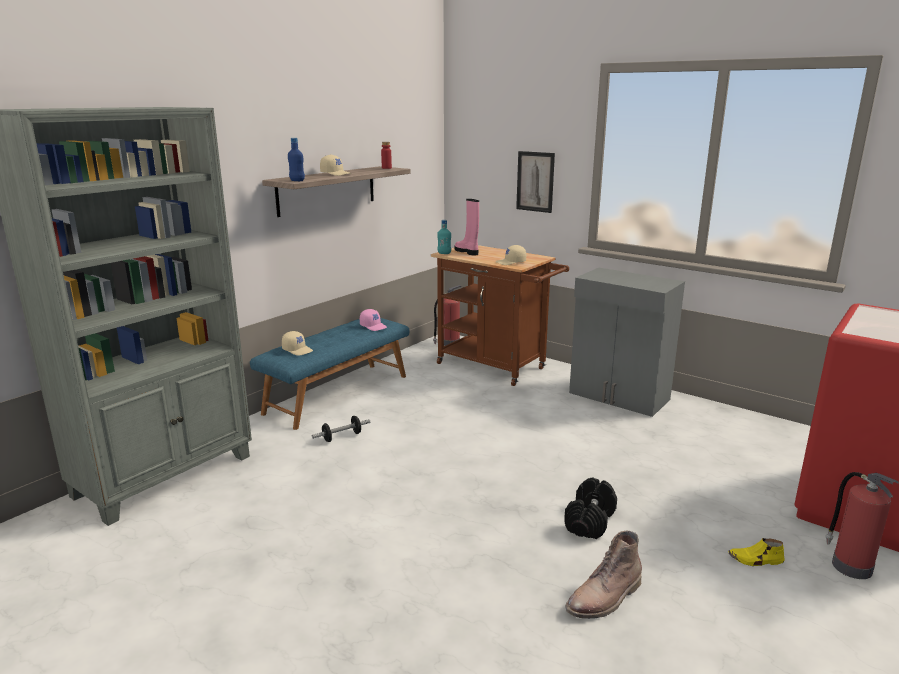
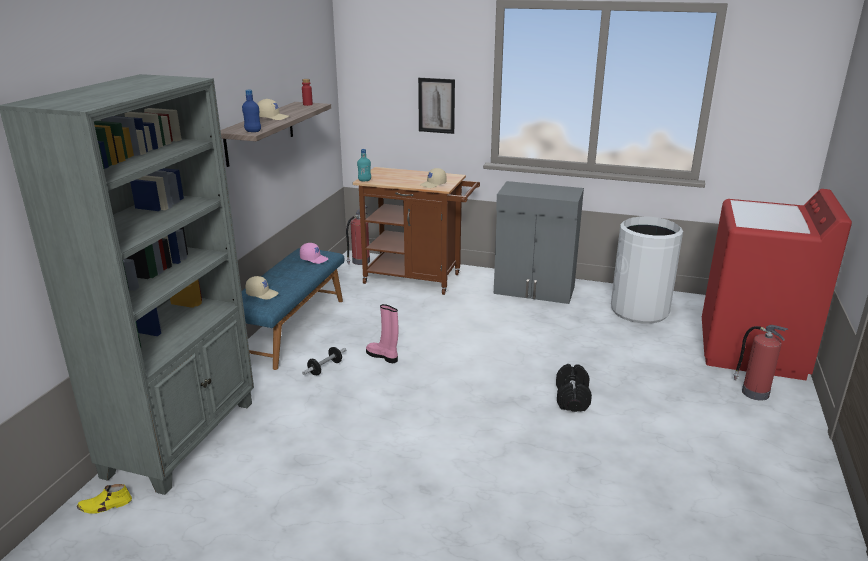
camera: 20 degrees left, 5 degrees up
(467, 252) = (384, 176): pink boot -> pink boot (383, 356)
(605, 598) = (615, 453): brown boot -> none
(738, 438) = (639, 311): none -> white trash can
(755, 560) = (696, 402): yellow shoe -> yellow shoe (105, 506)

